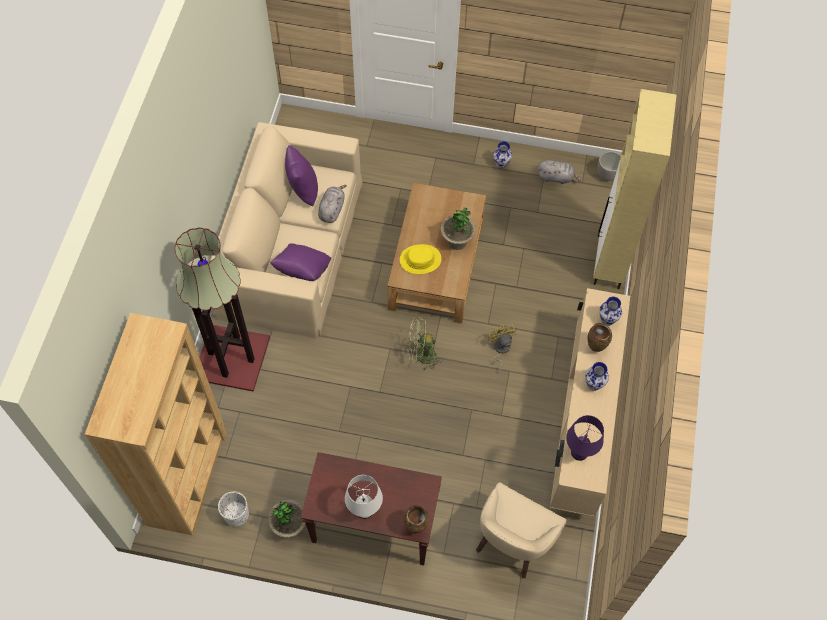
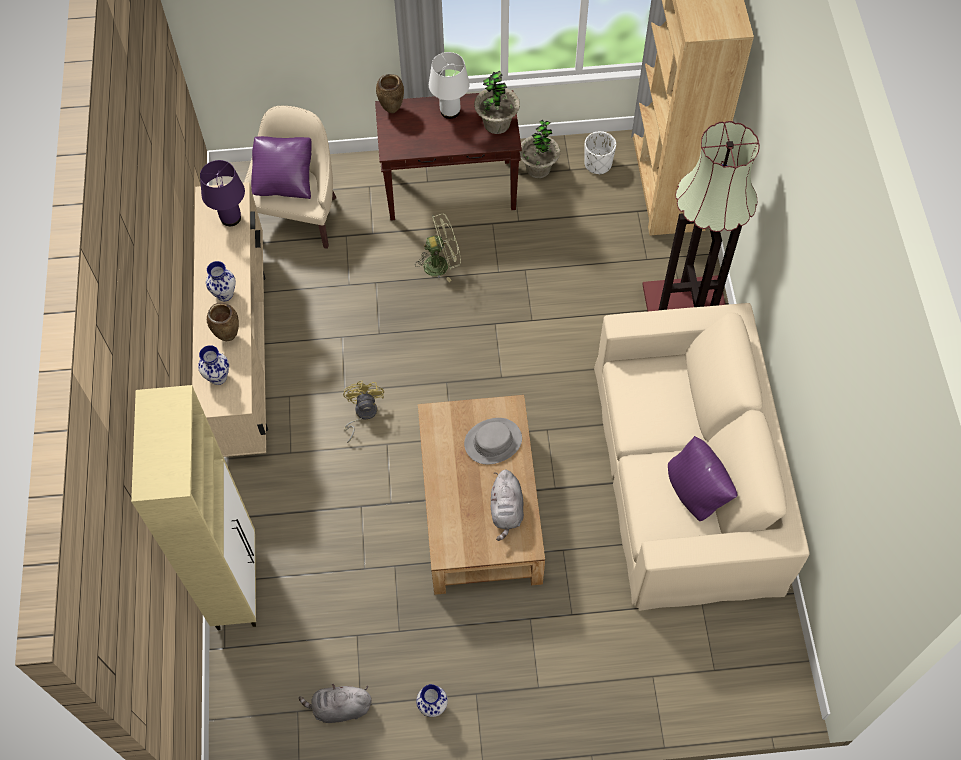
camera: 165 degrees right, 0 degrees up
(302, 271) = (640, 379): purple pillow -> purple pillow (285, 180)
(332, 209) = (642, 479): grey plush toy -> grey plush toy (506, 510)
(420, 260) = (493, 441): yellow hat -> grey hat
(421, 355) = (459, 379): green fan -> green fan (441, 264)
(457, 241) = (451, 483): potted plant -> potted plant (496, 123)
(500, 350) = (362, 414): yellow fan -> yellow fan turned 150 degrees counterclockwise
(607, 175) = (259, 738): planter -> none

